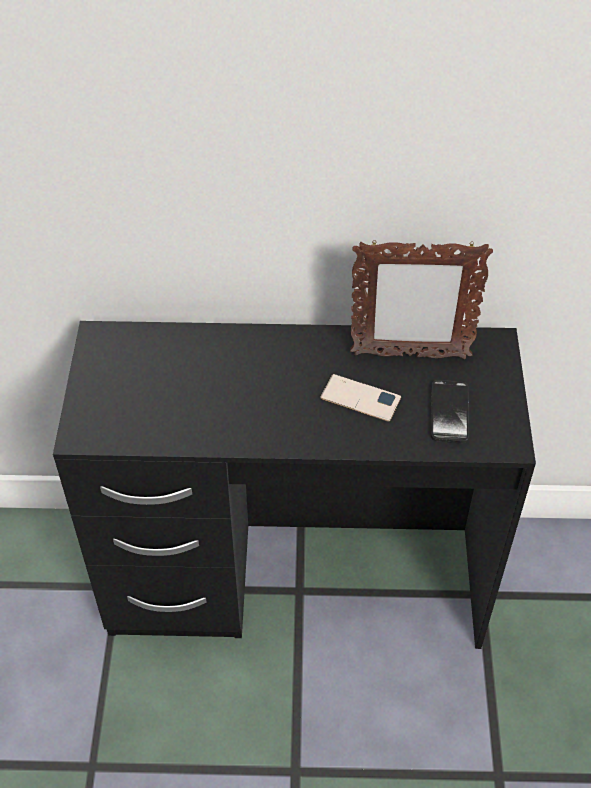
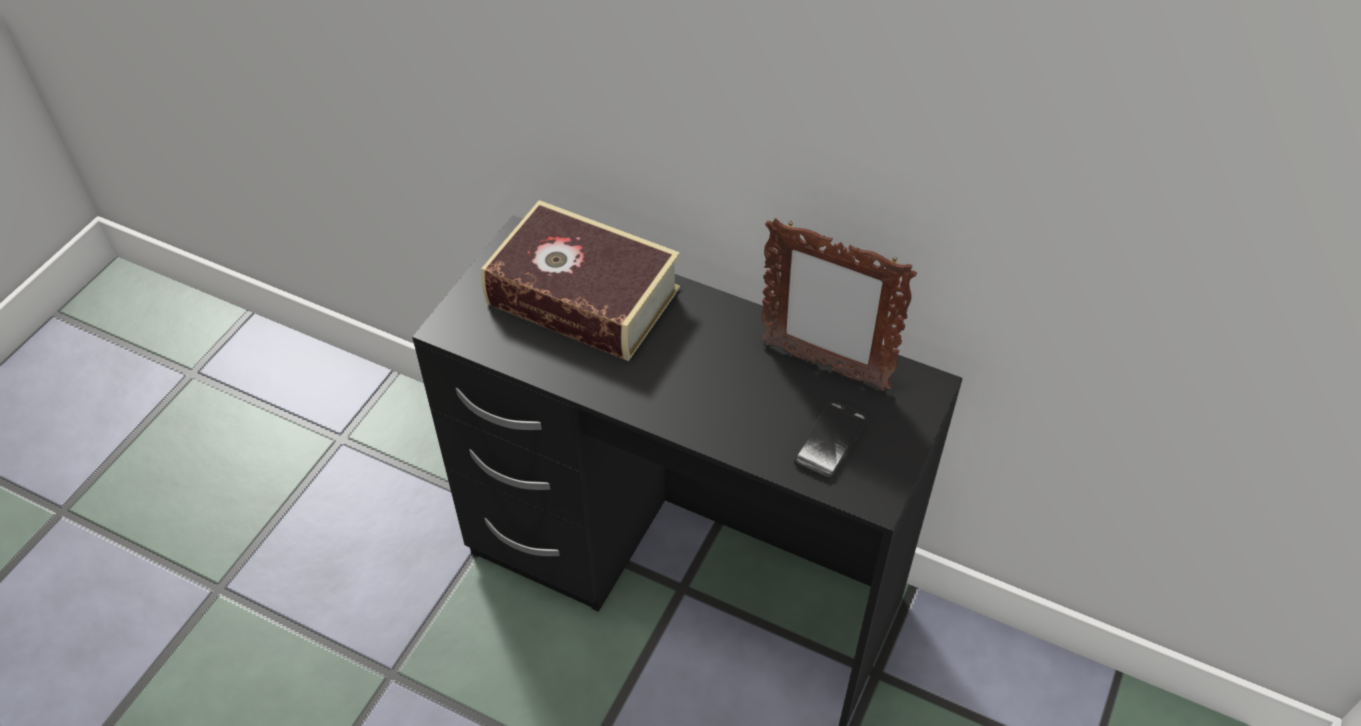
camera: 25 degrees right, 0 degrees up
(183, 368) = (583, 296): none -> book
(360, 398) = (744, 391): phone -> none

